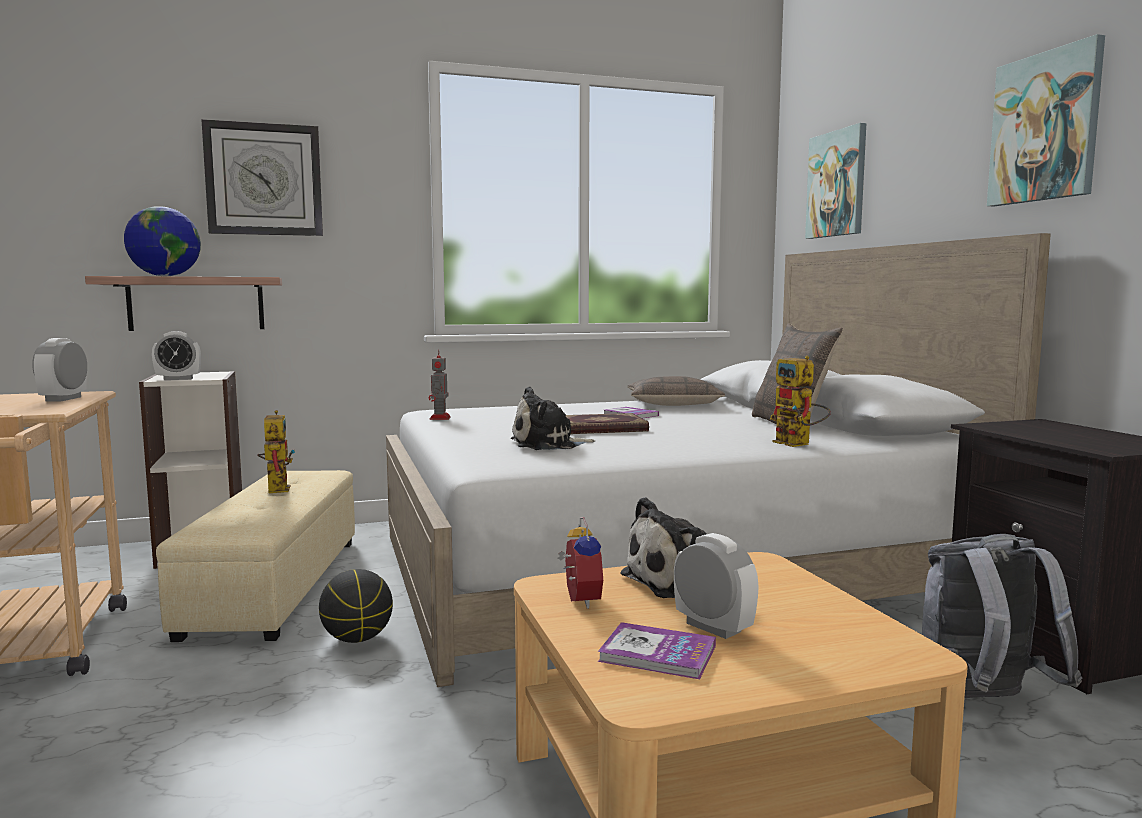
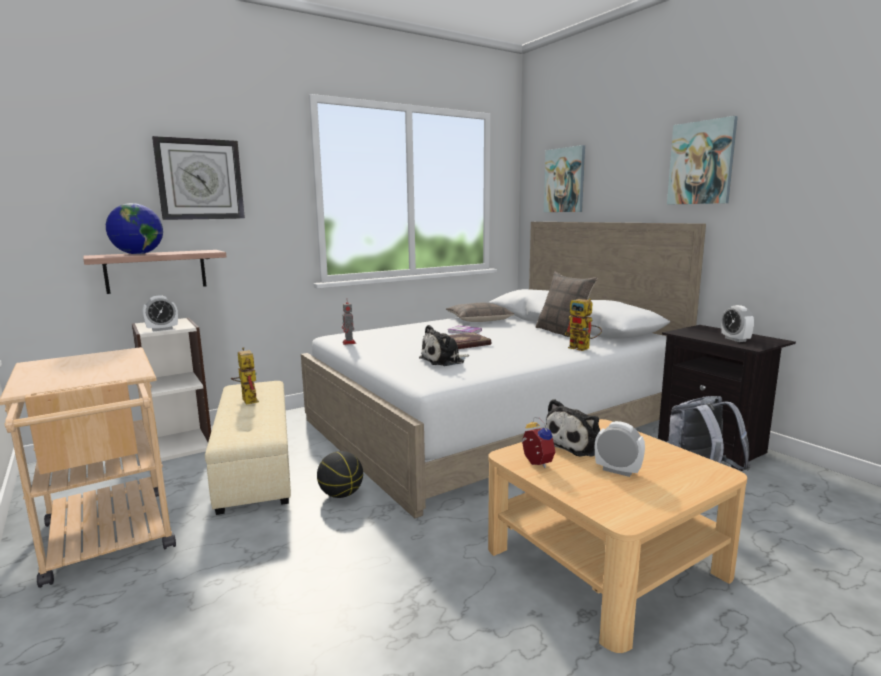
camera: 15 degrees left, 5 degrees up
(63, 399) = (122, 359): alarm clock -> alarm clock (735, 339)
(657, 653) = (605, 490): book -> none

